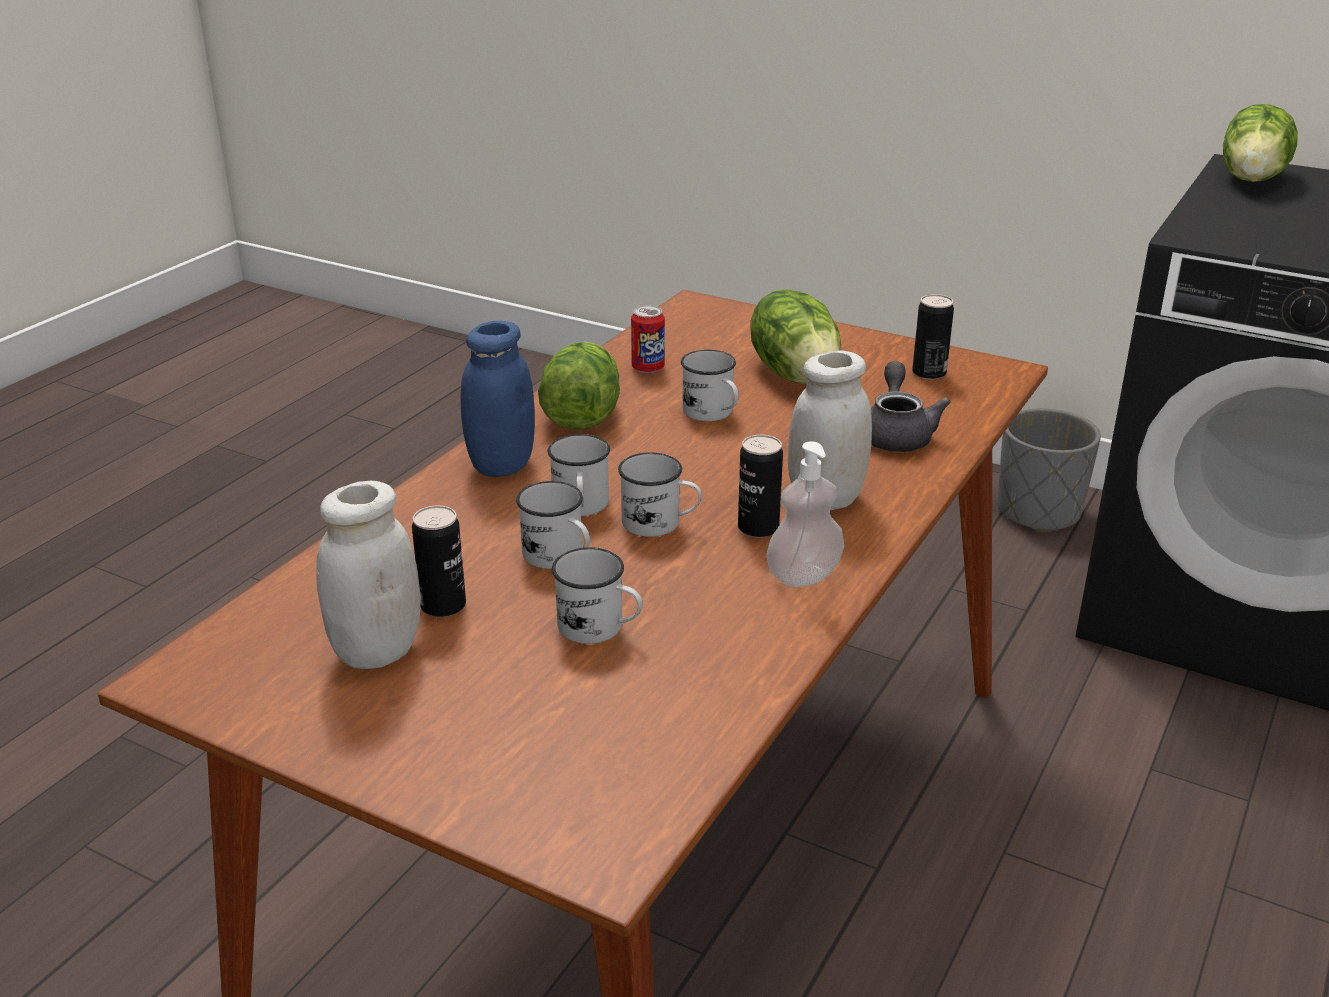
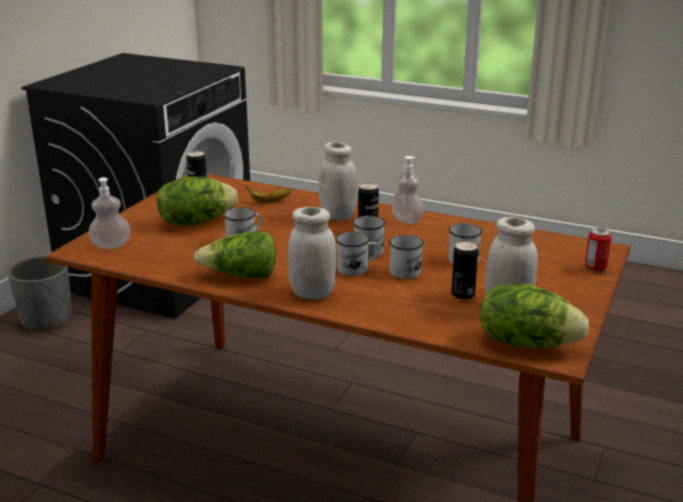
camera: 95 degrees left, 5 degrees down
(501, 464) = (312, 293): blue jar -> white jar
(648, 368) = (180, 260): can -> can (595, 268)
(708, 322) = (111, 245): none -> soap dispenser
(897, 434) = (269, 201): grey teapot -> banana
(1253, 179) = (70, 84): lettuce -> lettuce (526, 342)

